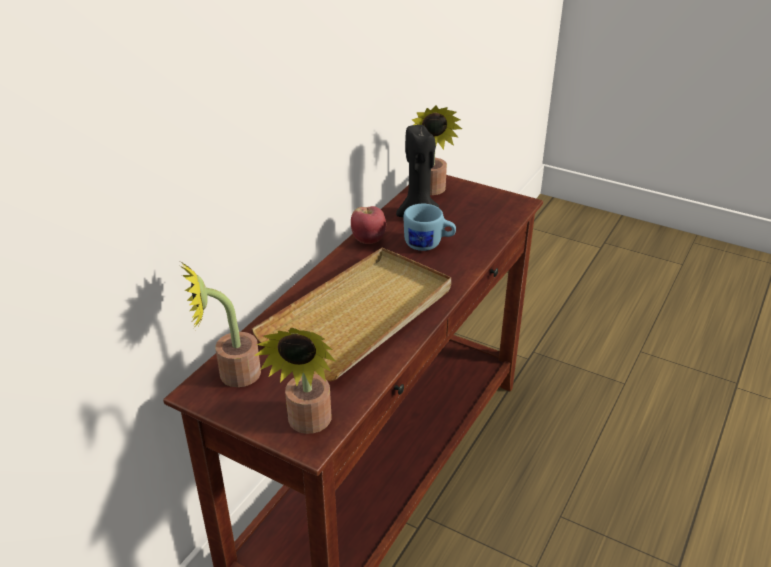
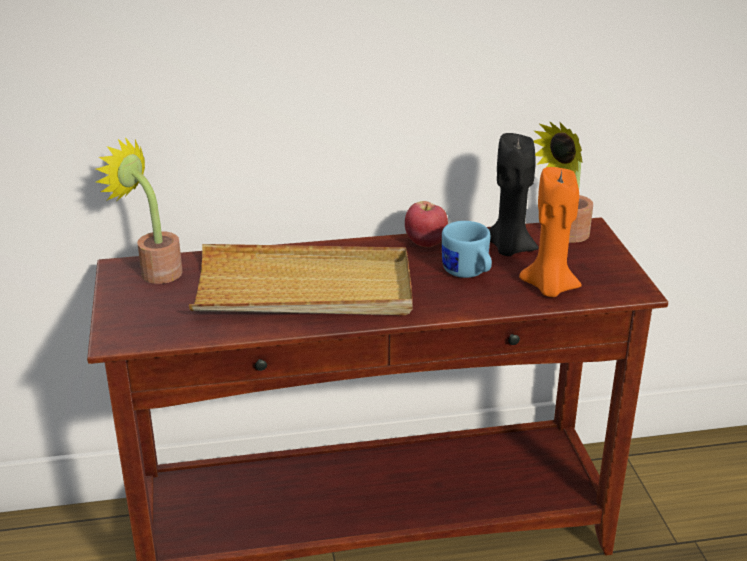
camera: 50 degrees right, 5 degrees down
(308, 424) = (135, 329): potted plant -> none
(483, 227) = (549, 288): none -> orange candle

